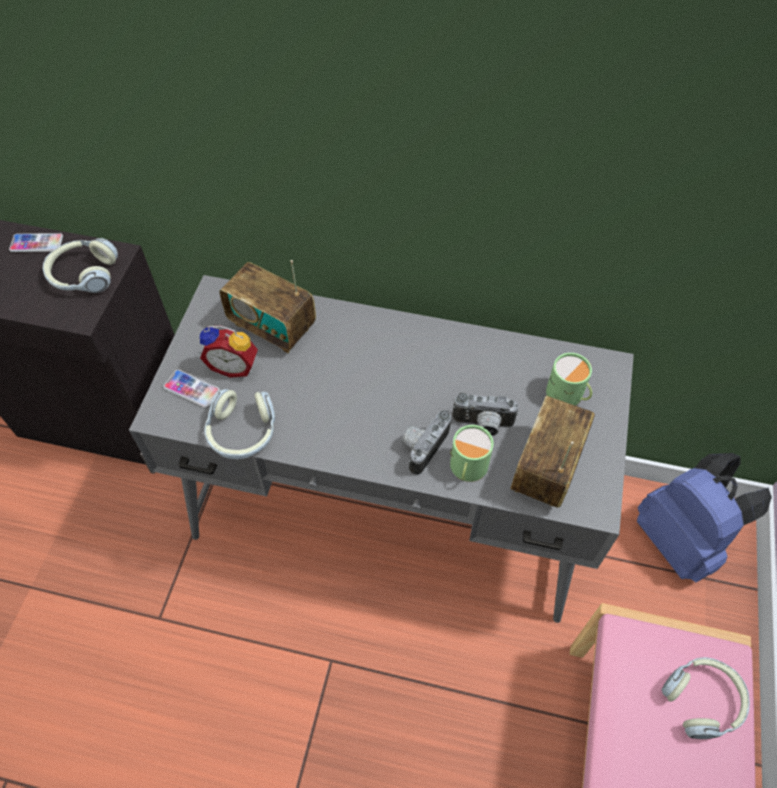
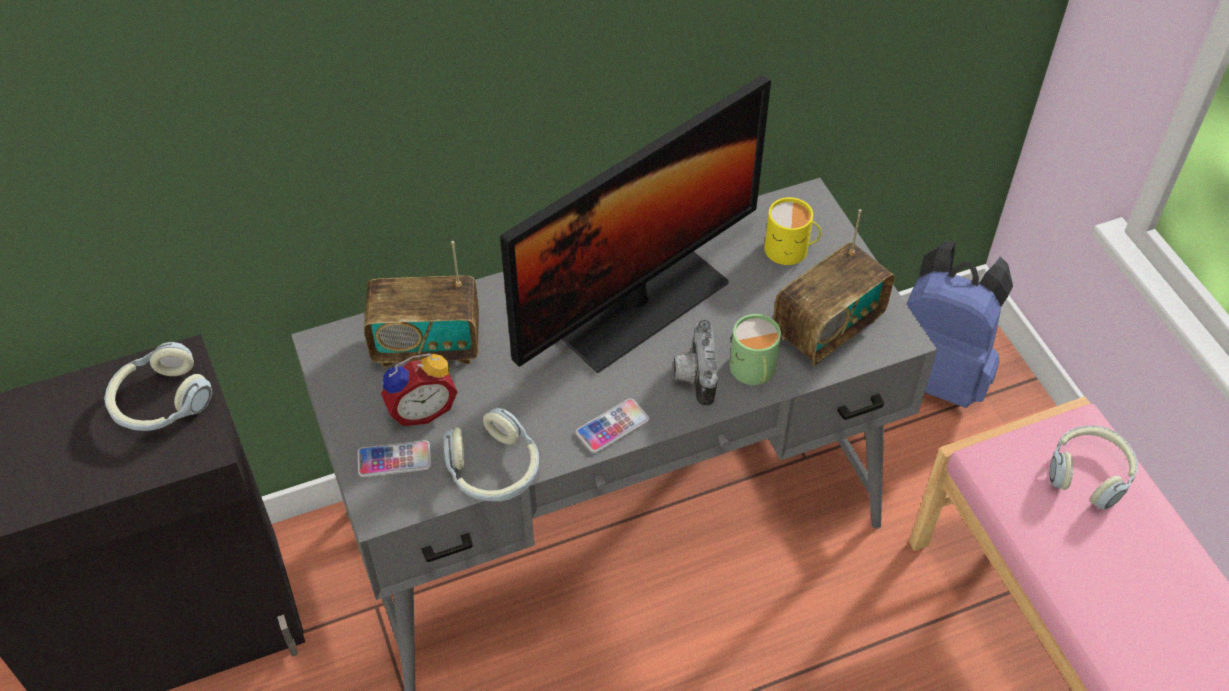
camera: 35 degrees left, 5 degrees down
(37, 243) = (59, 400): phone -> phone (612, 426)
(427, 374) = (638, 304): none -> monitor
(482, 426) = (735, 323): camera -> none
(546, 469) = (827, 329): radio -> radio turned 120 degrees counterclockwise
(567, 395) = (791, 249): green mug -> yellow mug

